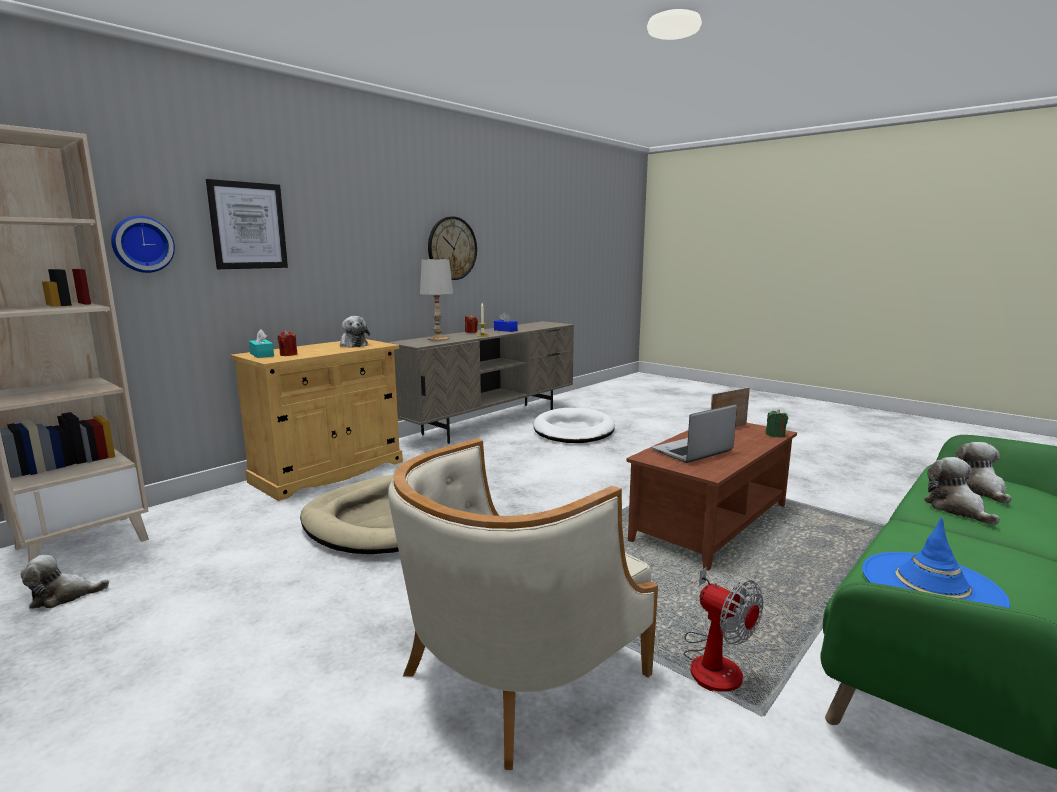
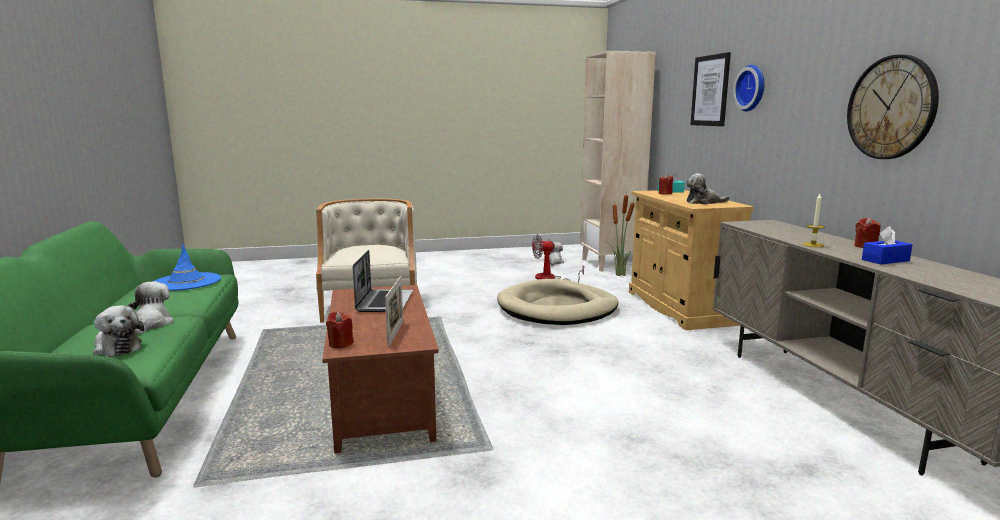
camera: 125 degrees right, 0 degrees up
(142, 244) = (670, 107): wall clock -> wall clock (752, 88)
(174, 522) = (619, 275): none -> potted plant
(438, 338) = (790, 231): white table lamp -> none
(573, 430) = (759, 447): white dog bed -> none
(713, 661) = (297, 334): fan -> fan (550, 279)
(775, 435) = (340, 344): green candle -> red candle
(956, 509) = (151, 324): plush toy -> plush toy turned 120 degrees counterclockwise

